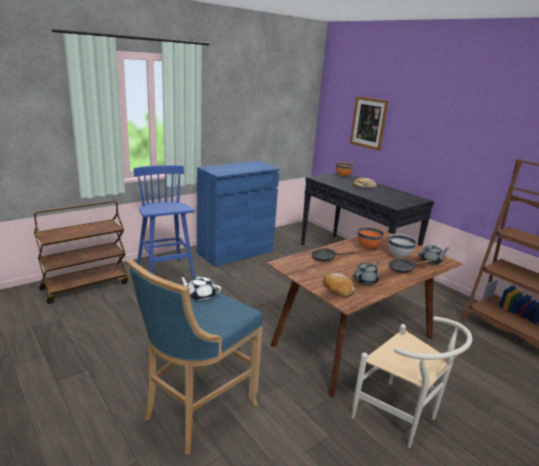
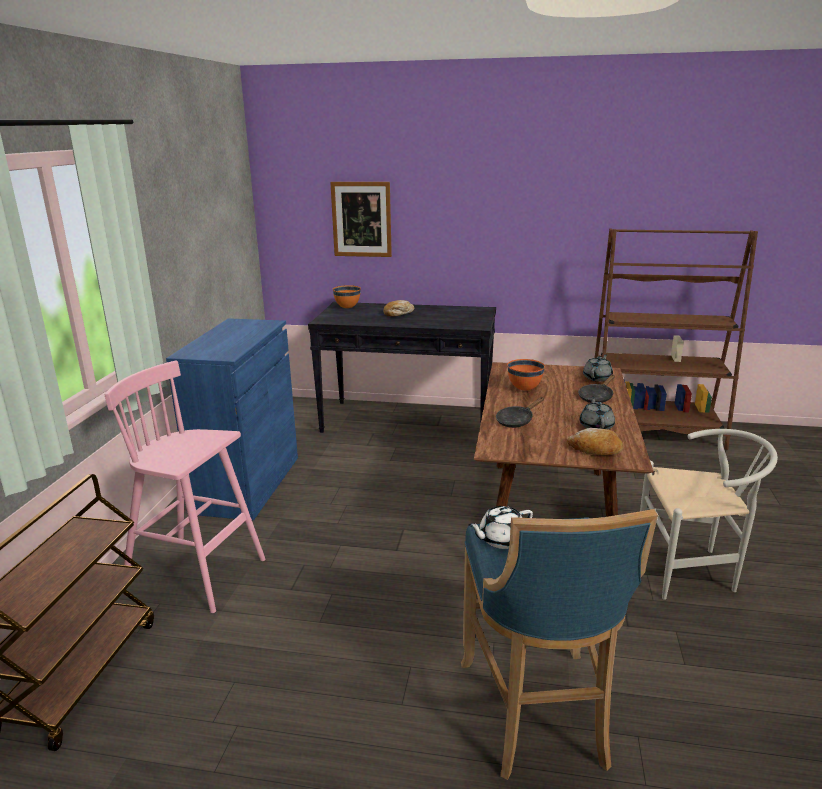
camera: 40 degrees left, 0 degrees up
(165, 275) = (198, 573): blue stool -> pink stool
(399, 256) = (566, 385): white bowl -> none

